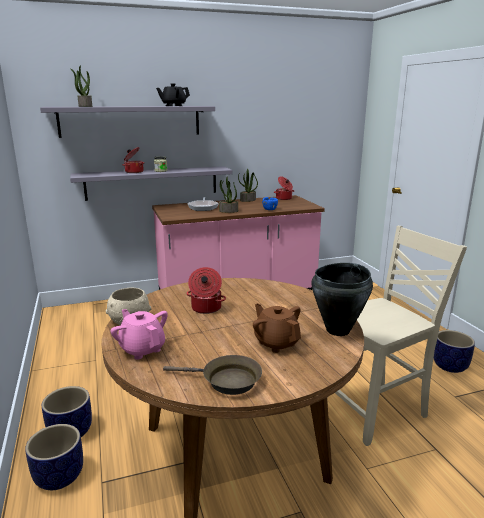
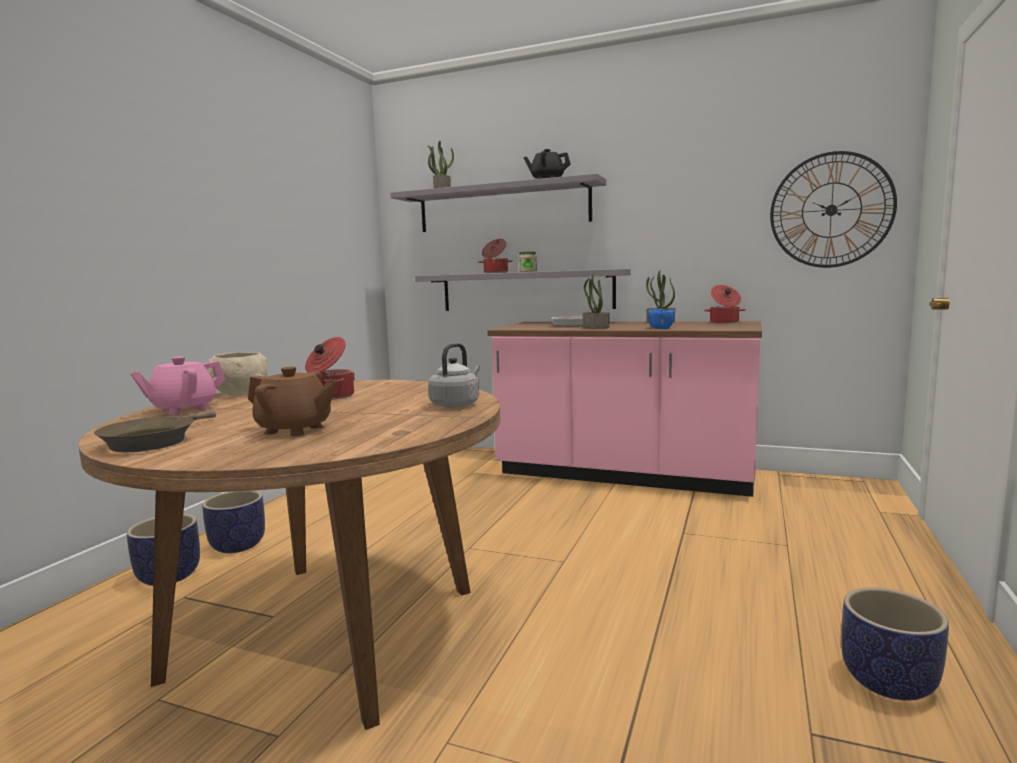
camera: 40 degrees right, 10 degrees down
(142, 349) = (183, 409): pink teapot -> pink teapot turned 135 degrees counterclockwise
(226, 381) = (153, 441): brown frying pan -> brown frying pan turned 45 degrees clockwise
(276, 343) = (294, 430): brown teapot -> brown teapot turned 105 degrees clockwise
(297, 297) = (456, 404): none -> grey kettle
(328, 133) = (831, 210): none -> wall clock
(338, 330) = (397, 436): black cooking pot -> none
(375, 410) = (599, 677): beige chair -> none

